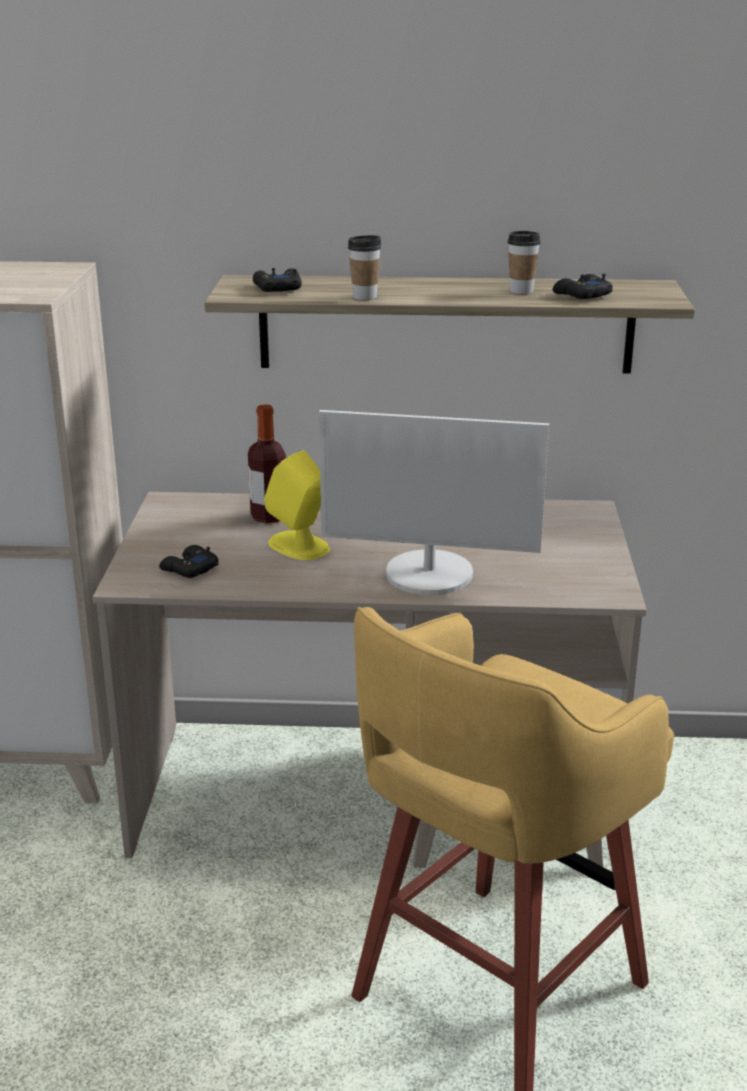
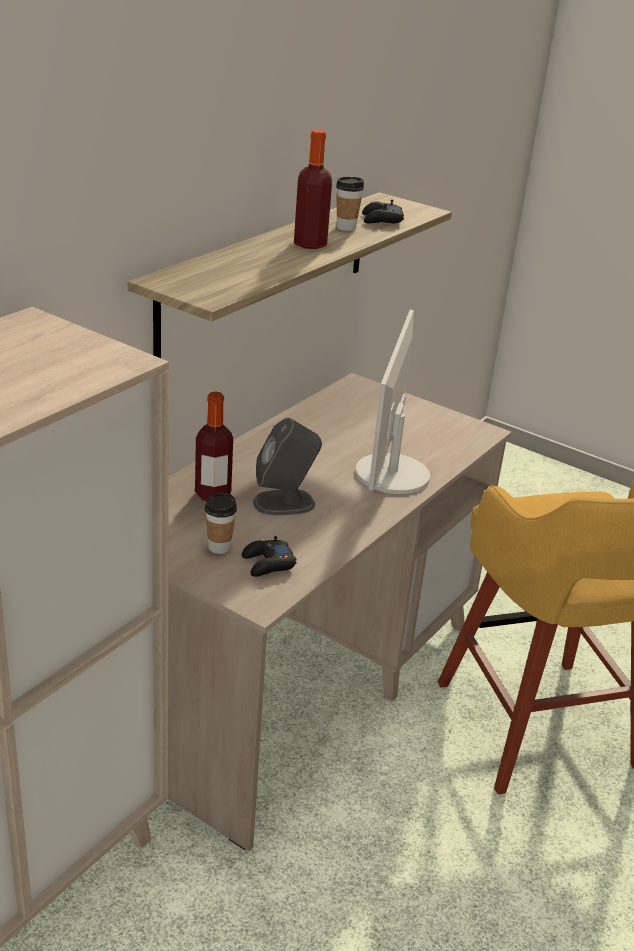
camera: 60 degrees left, 5 degrees up
(277, 288) = (213, 279): black game controller -> none
(299, 546) = (285, 503): yellow speaker -> grey speaker
(364, 297) = (288, 265): cup -> cup (219, 547)
(429, 574) = (391, 474): monitor -> monitor turned 150 degrees clockwise
(440, 291) = (310, 244): none -> bottle

